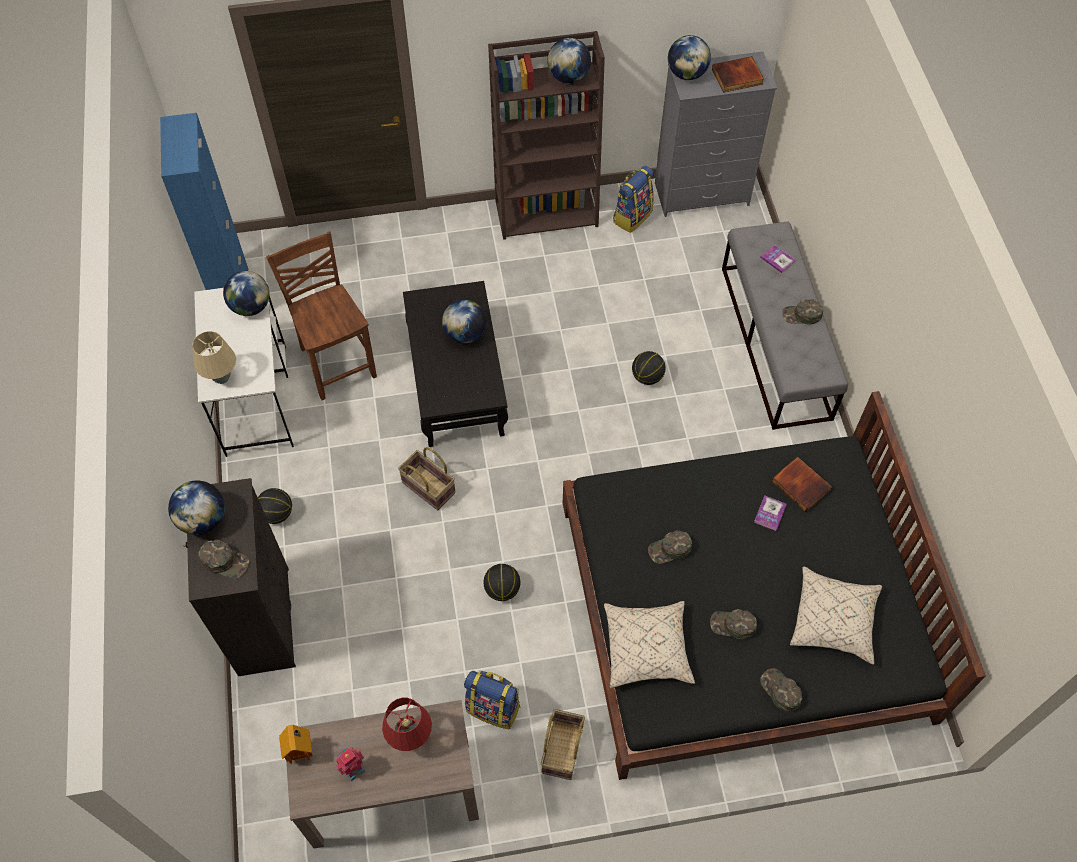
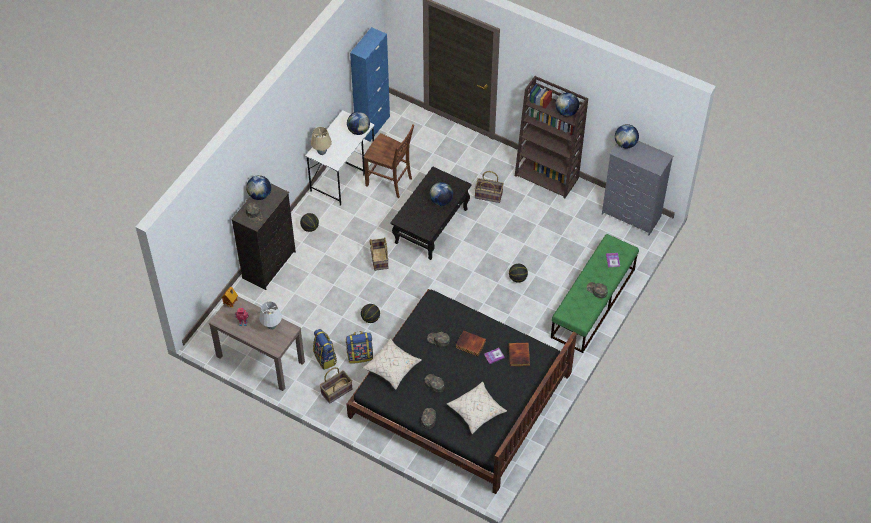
camera: 40 degrees right, 5 degrees down
(336, 362) = (390, 182): brown chair -> brown chair turned 105 degrees clockwise
(410, 737) = (271, 326): red table lamp -> white table lamp
(494, 288) = (488, 195): none -> basket
(632, 216) = (586, 204): backpack -> backpack (360, 355)
(737, 77) = (647, 160): book -> book (470, 344)
(775, 342) = (593, 303): grey bench -> green bench

